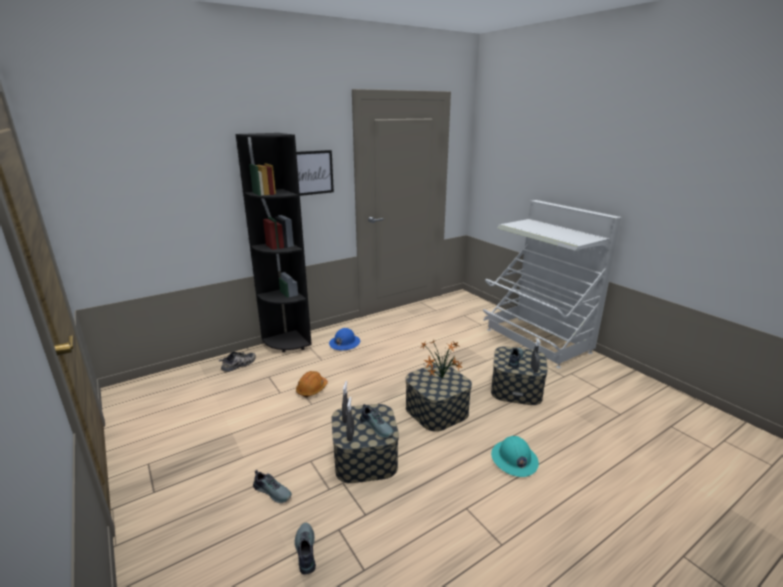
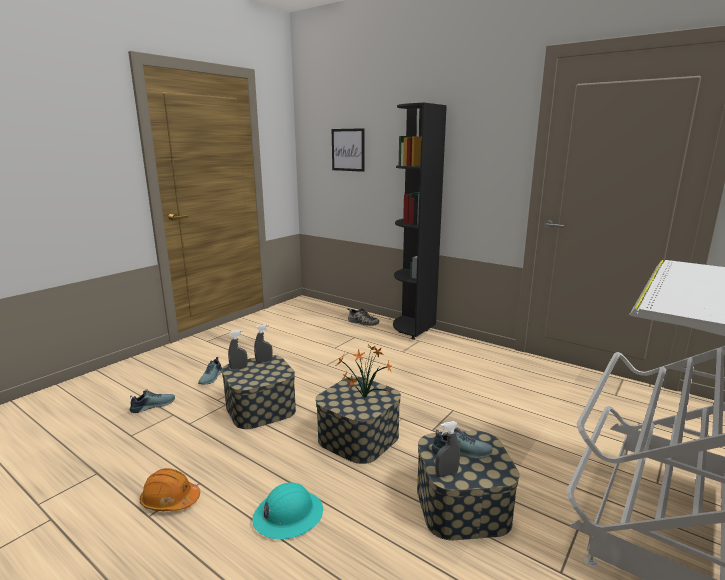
camera: 70 degrees right, 5 degrees down
(312, 389) = (349, 359): orange hard hat -> orange hard hat (170, 500)
(313, 172) = (478, 151): picture -> picture (348, 150)
(344, 343) = (445, 354): blue hard hat -> none
(377, 427) = (255, 377): shoe -> none

